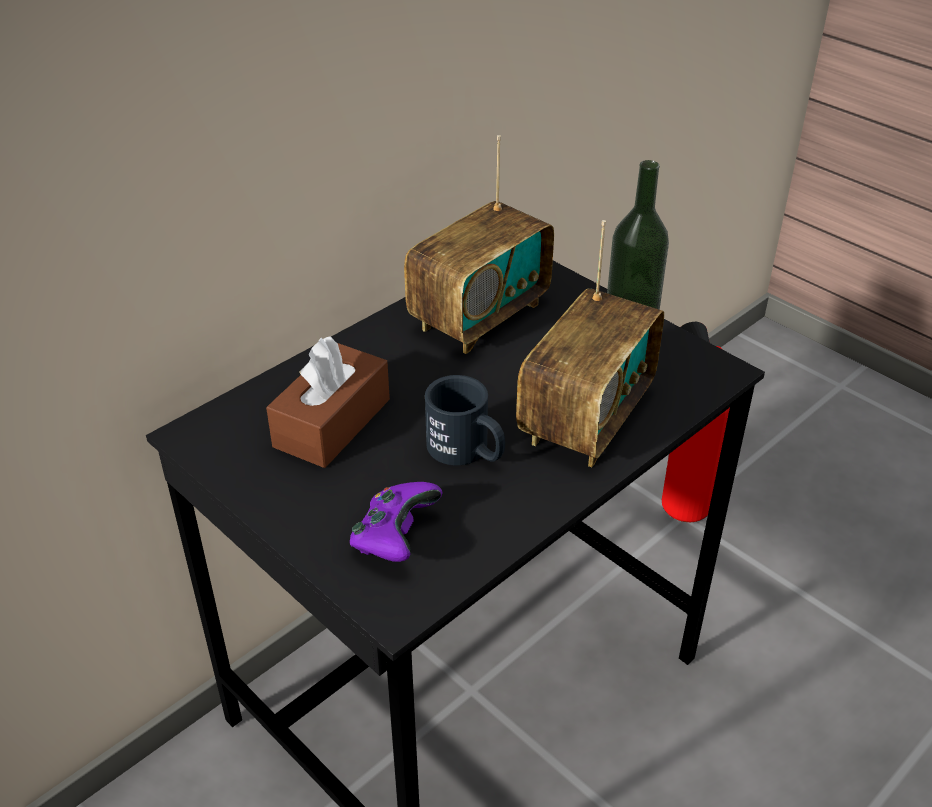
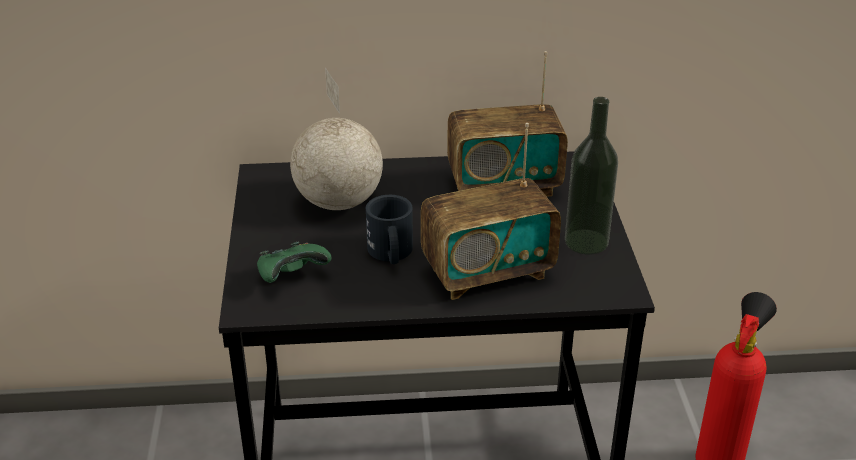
camera: 40 degrees right, 5 degrees down
(332, 423) = (338, 203): brown tissue box -> globe
(395, 538) = (292, 276): purple game controller -> green game controller

